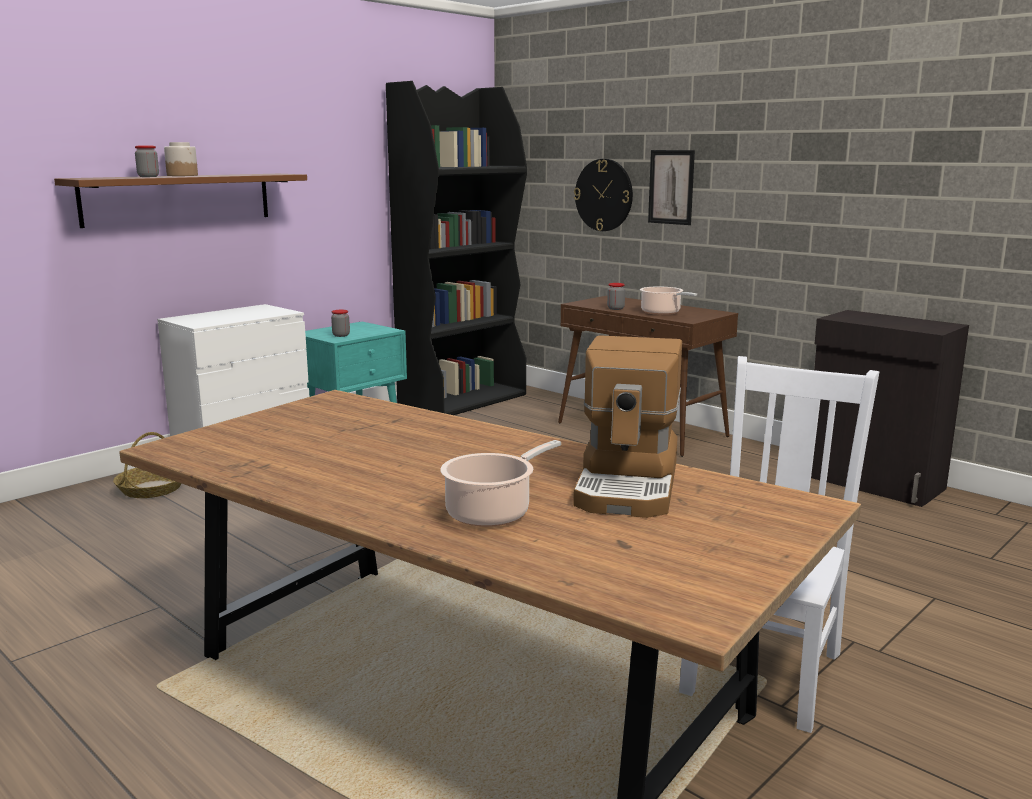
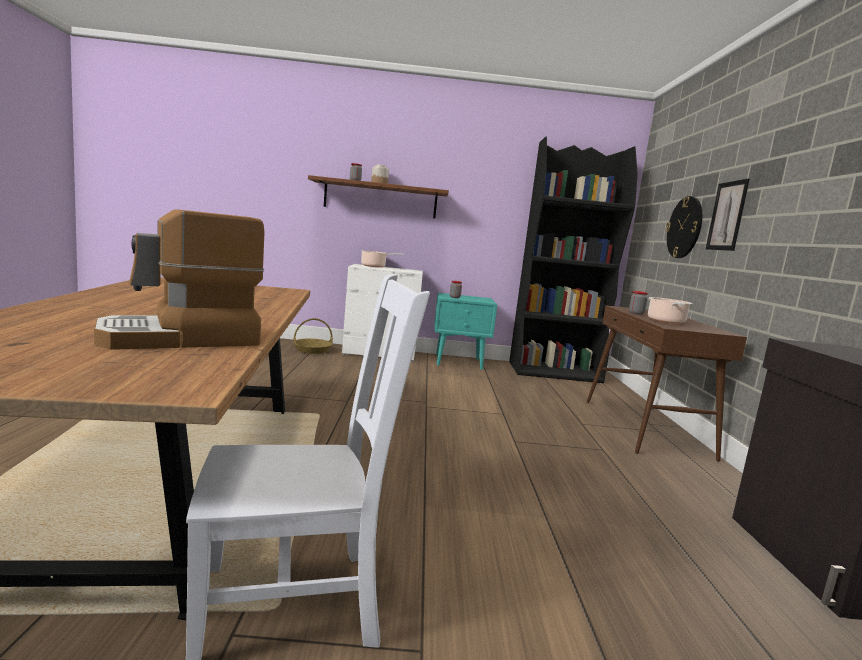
camera: 45 degrees right, 5 degrees down
(492, 512) = (81, 318): cooking pot -> cooking pot (375, 266)

